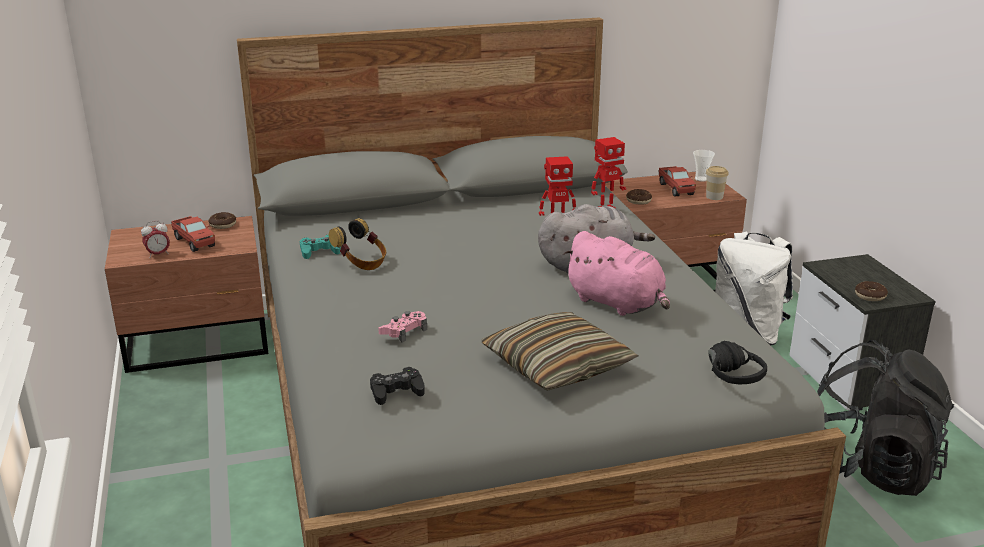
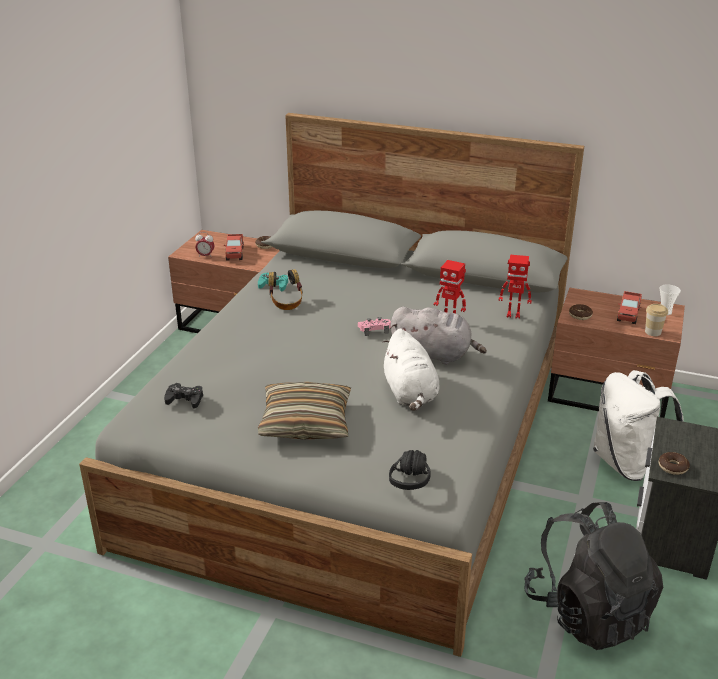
camera: 35 degrees right, 5 degrees up
(404, 331) = (241, 361): pink game controller -> pink game controller (374, 329)
(617, 303) = (410, 394): pink plush toy -> white plush toy

